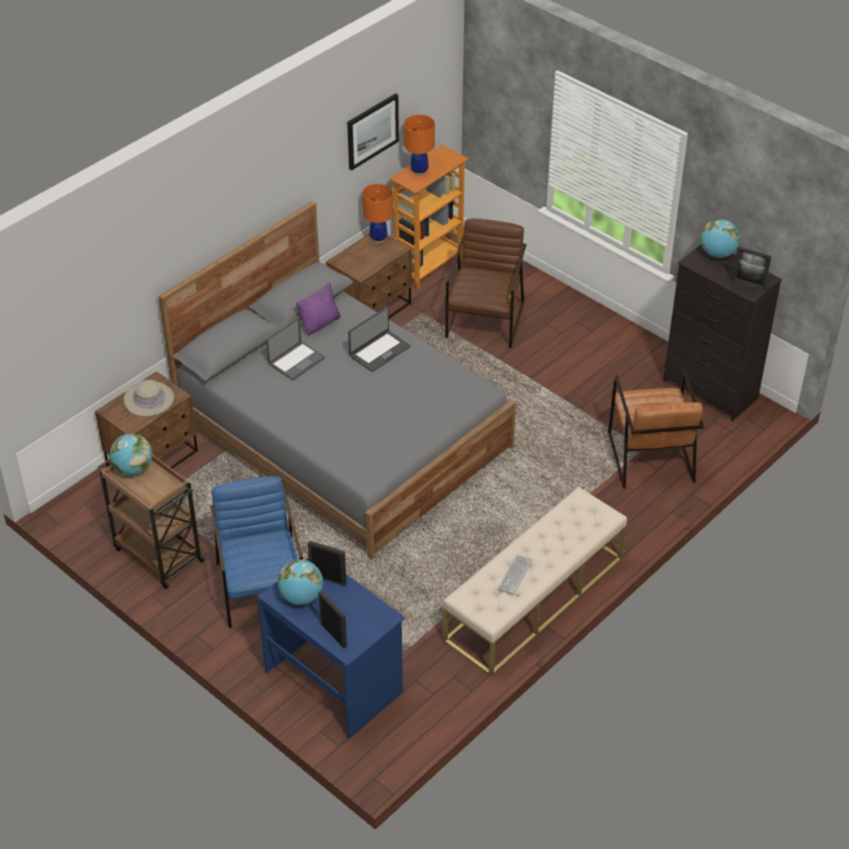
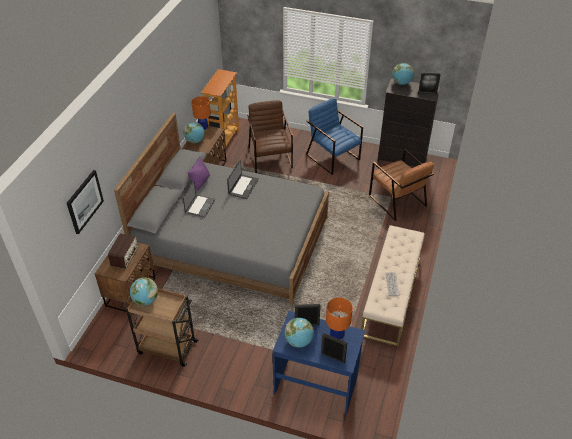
camera: 25 degrees left, 0 degrees up
(149, 399) = (124, 256): beige hat -> radio
(262, 588) = (241, 344): blue armchair -> blue armchair (333, 157)
(353, 255) = (195, 141): none -> globe
(372, 131) = (190, 65): picture -> picture (84, 201)
(419, 171) = (215, 85): orange table lamp -> orange table lamp (337, 336)

